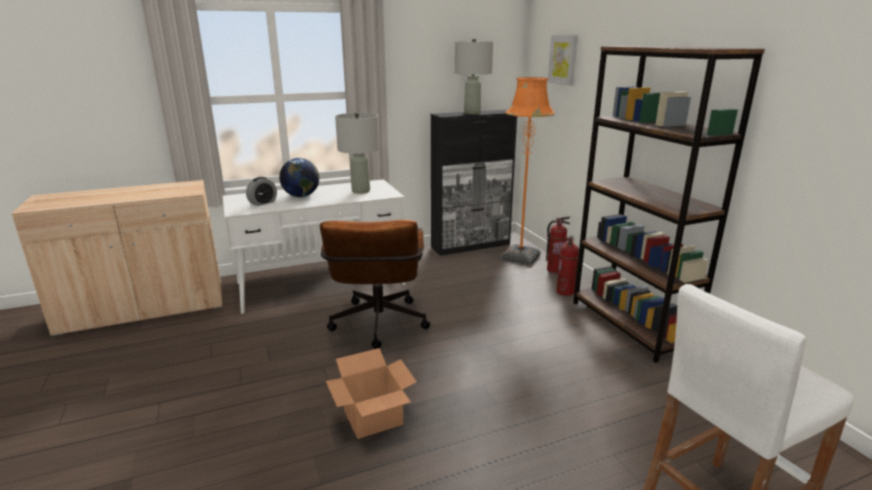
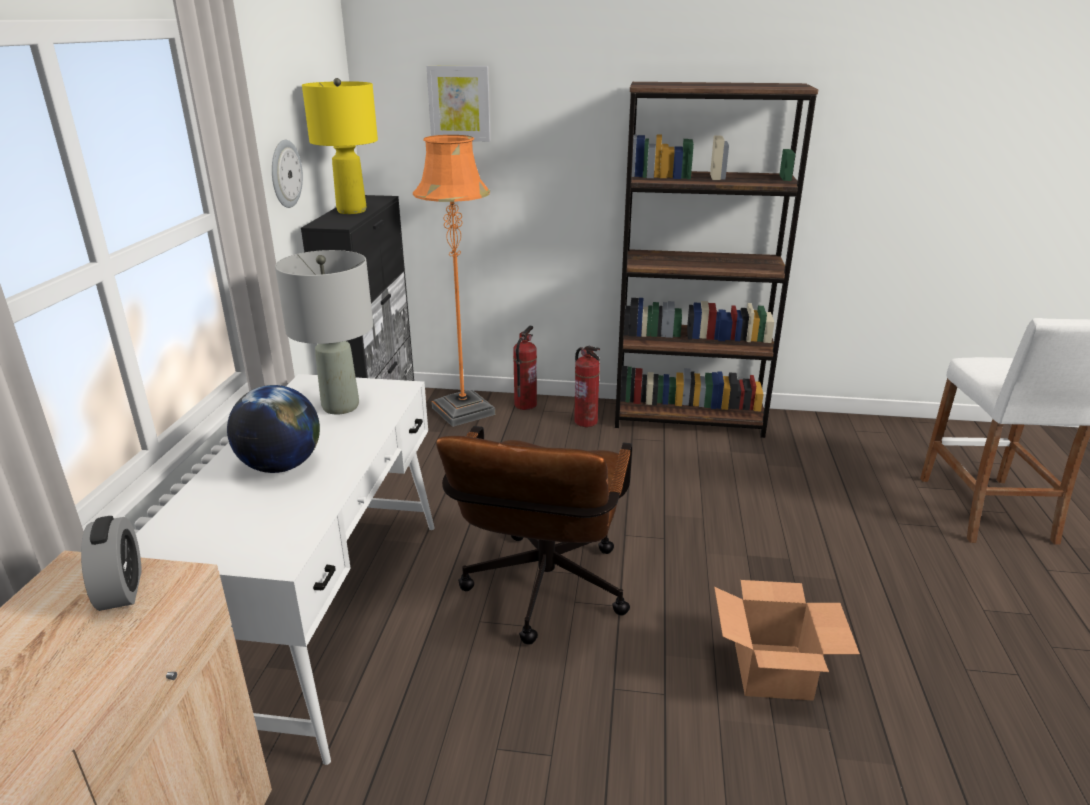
camera: 60 degrees left, 5 degrees up
(263, 203) = (260, 516): alarm clock -> alarm clock (121, 589)
(378, 327) = (542, 595): brown office chair -> brown office chair turned 75 degrees clockwise
(431, 85) = (285, 174): none -> wall clock
(471, 113) = (351, 211): grey table lamp -> yellow table lamp

